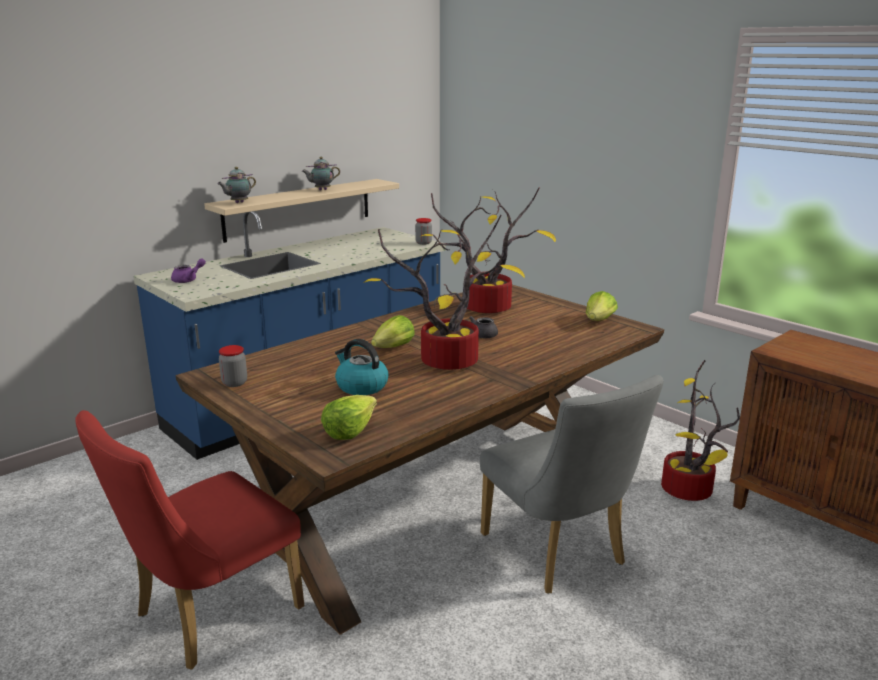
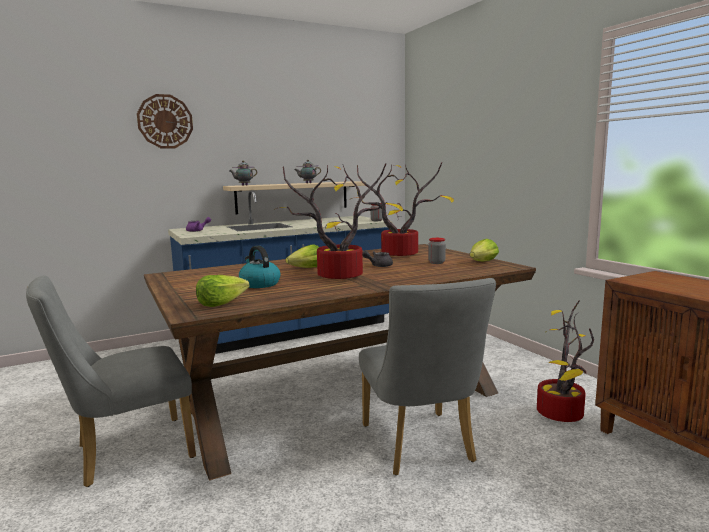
camera: 15 degrees right, 10 degrees down
(117, 113) = (165, 121): none -> wall clock
(208, 616) = (125, 453): red chair -> grey chair
(234, 383) = (175, 279): jar -> jar (436, 262)

